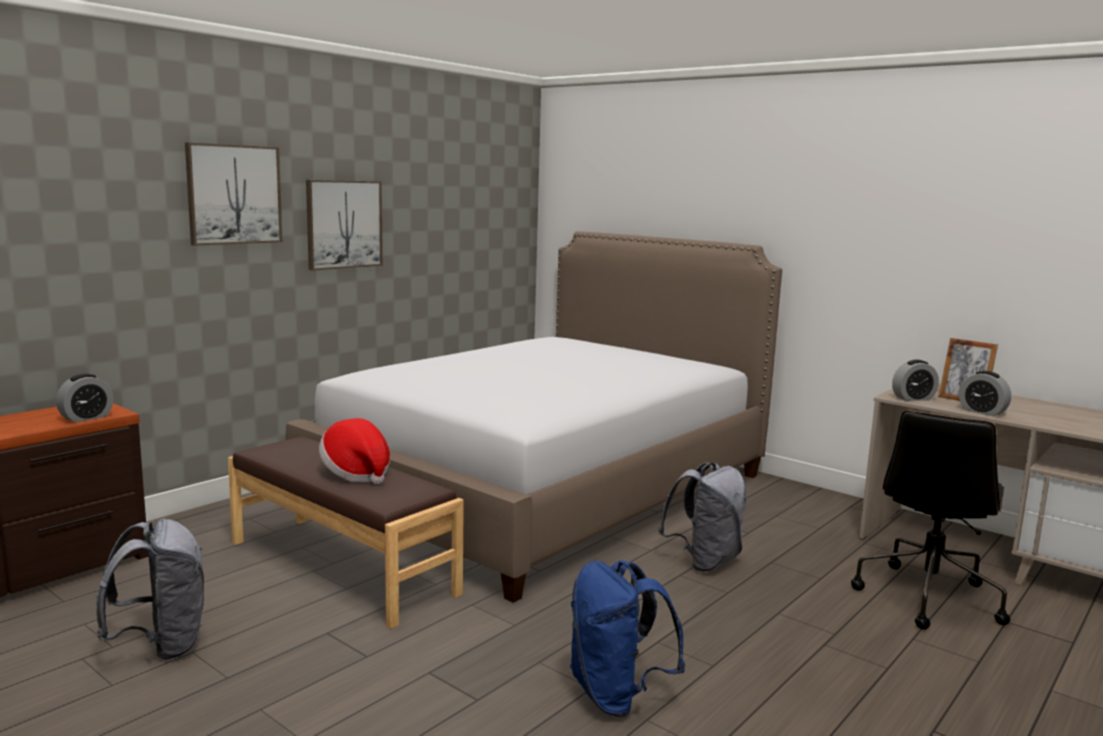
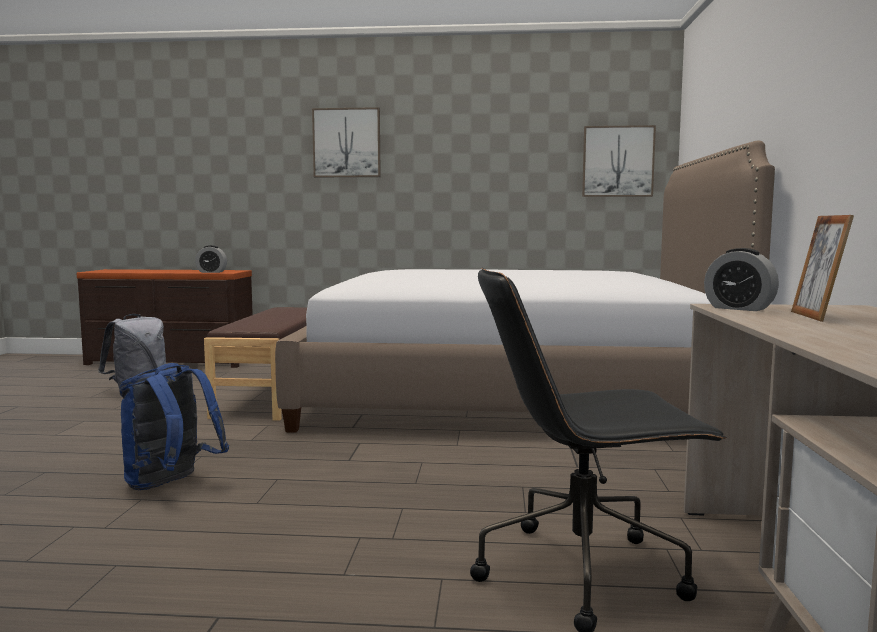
camera: 55 degrees right, 5 degrees down
(344, 224) = (438, 165): picture -> picture (618, 161)
(356, 474) = (272, 319): hat -> none
(704, 561) = (468, 464): grey backpack -> none
(982, 412) = (771, 322): alarm clock -> none

